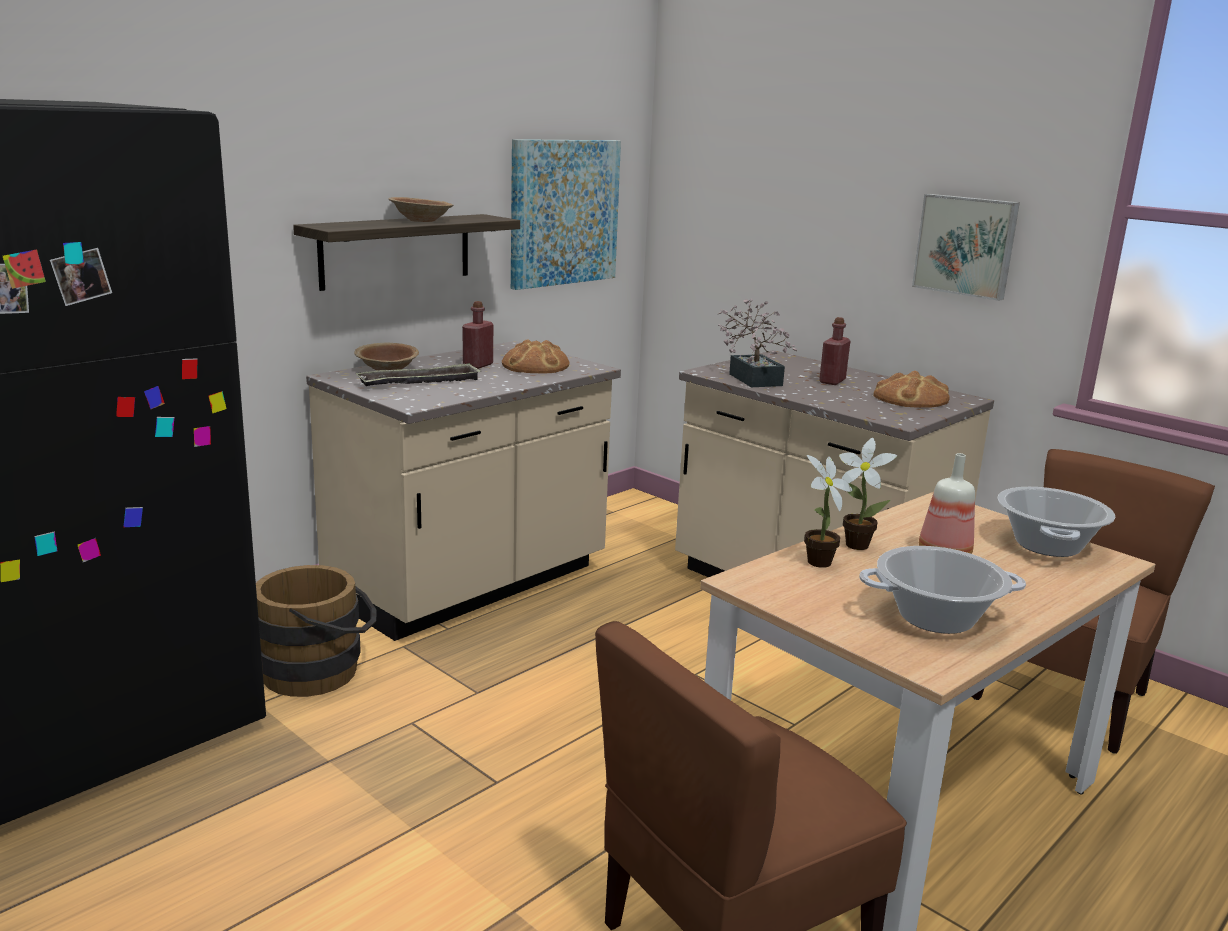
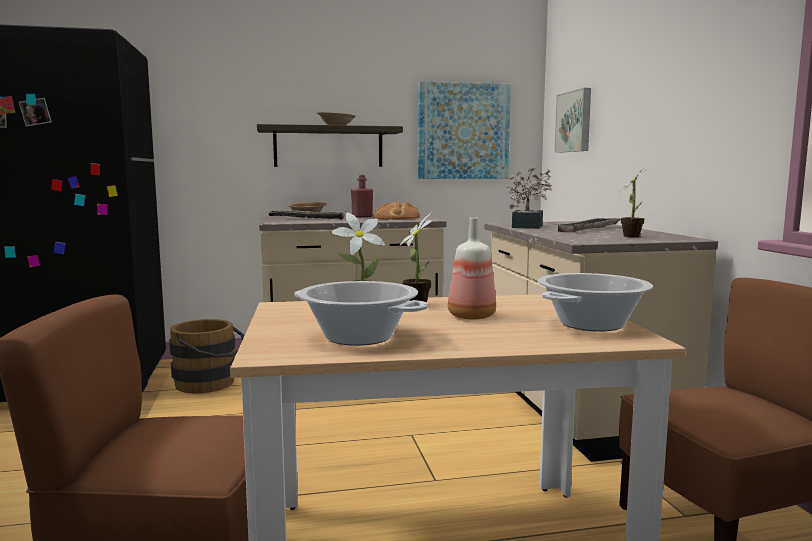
camera: 35 degrees right, 10 degrees down
(832, 381) = (589, 229): red bottle -> tray
(910, 398) = (632, 236): bread -> potted plant
(966, 245) = (701, 107): picture -> picture (575, 121)

